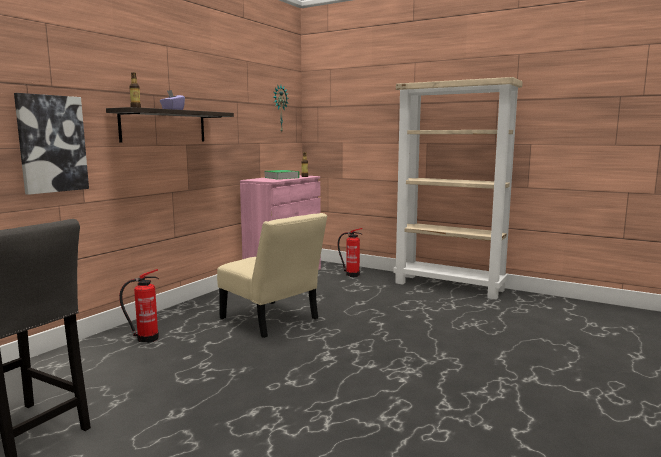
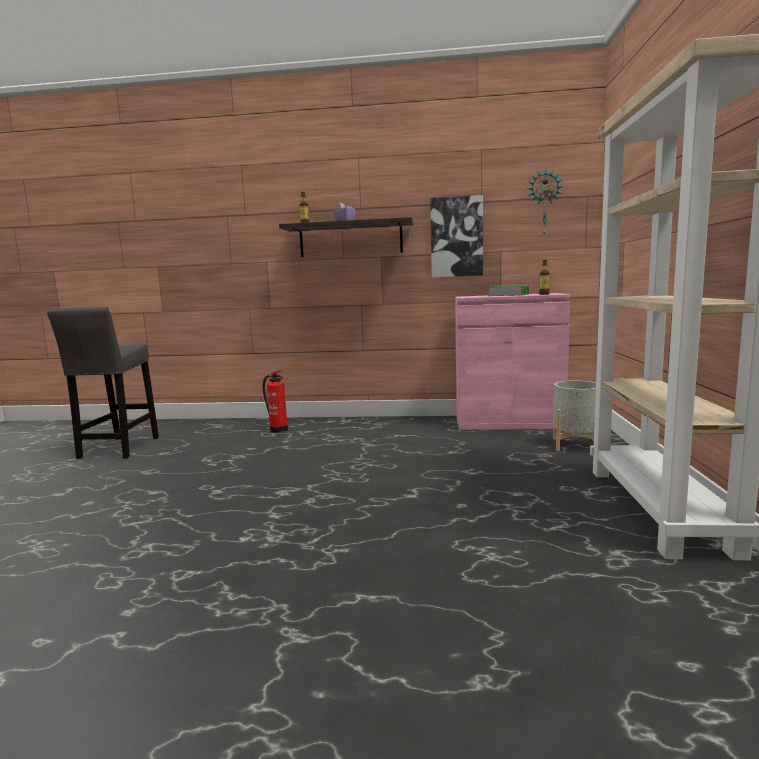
camera: 65 degrees right, 0 degrees up
(52, 144) = (243, 260): picture -> picture (456, 237)
(272, 320) = (361, 451): beige chair -> none
(351, 275) = (576, 445): fire extinguisher -> grey planter

